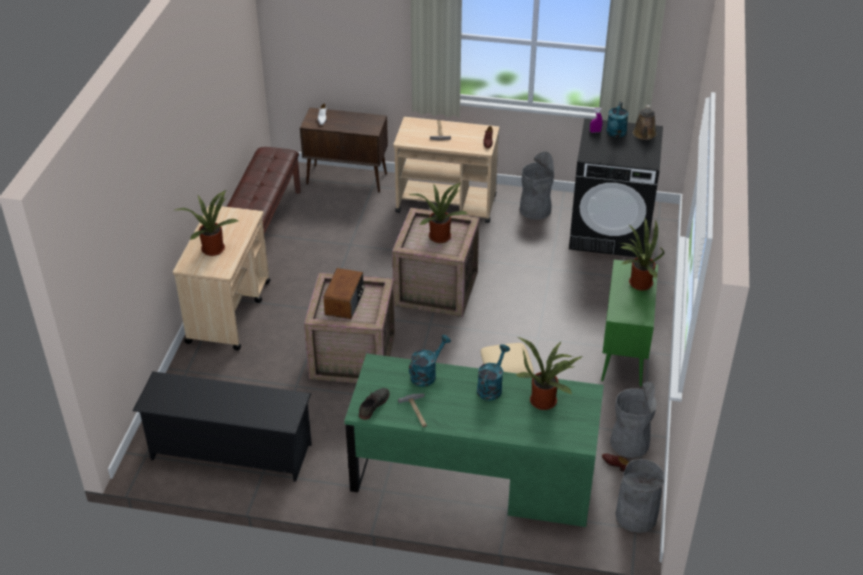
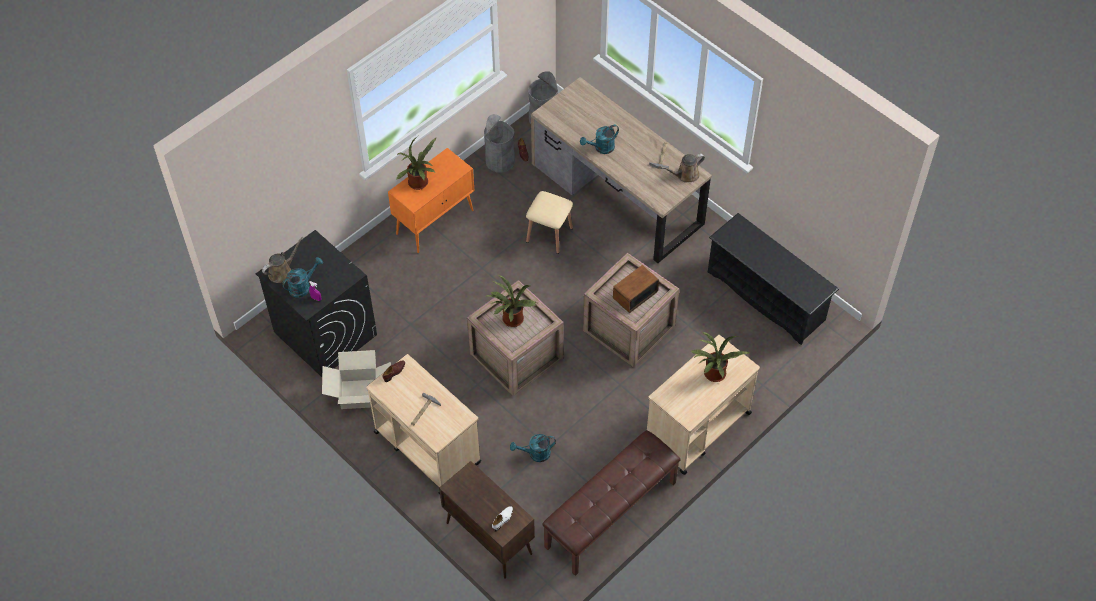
camera: 145 degrees left, 15 degrees up
(373, 405) = (685, 175): grey shoe -> brown watering can
(426, 374) = (634, 178): turquoise watering can -> turquoise watering can (535, 454)
(473, 474) = (617, 194): green desk -> brown desk
(535, 210) = (359, 393): grey trash can -> cardboard box
(545, 400) = (576, 123): potted plant -> none
(624, 353) = (435, 221): green cabinet -> orange cabinet

